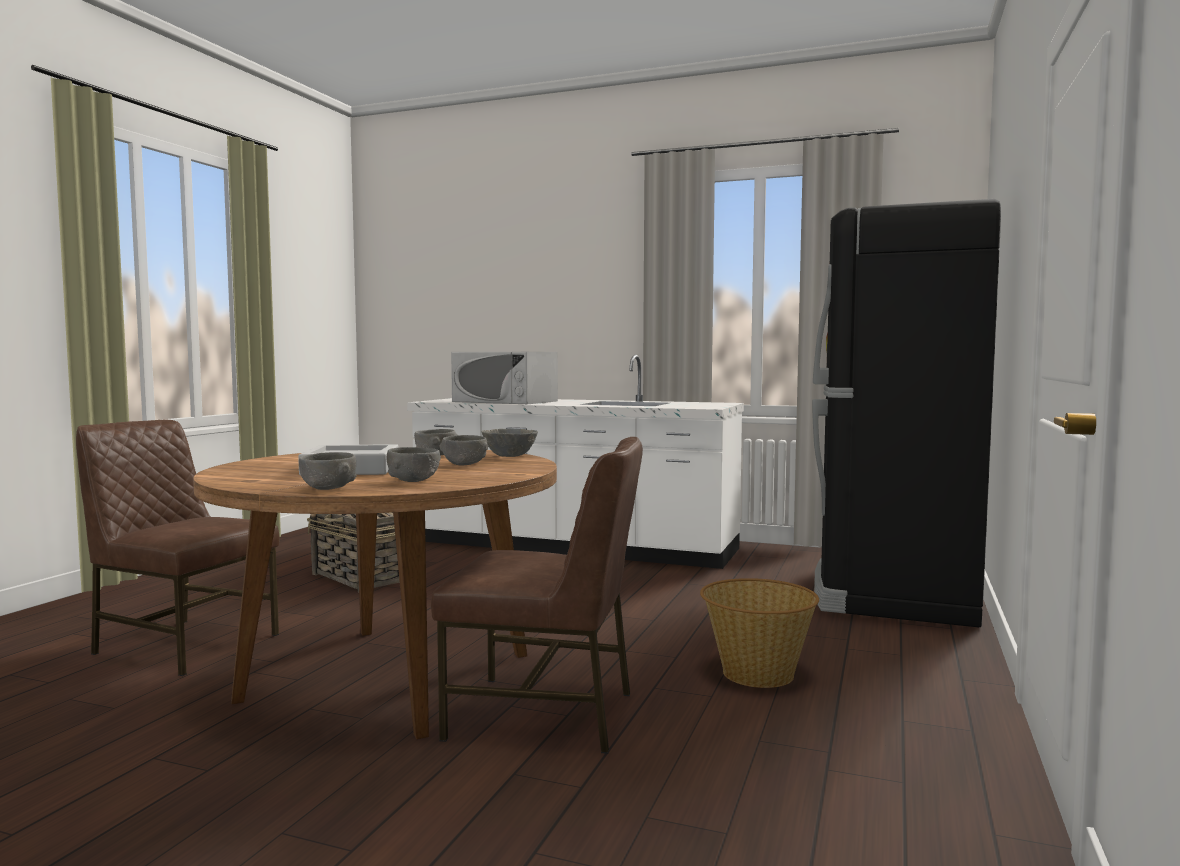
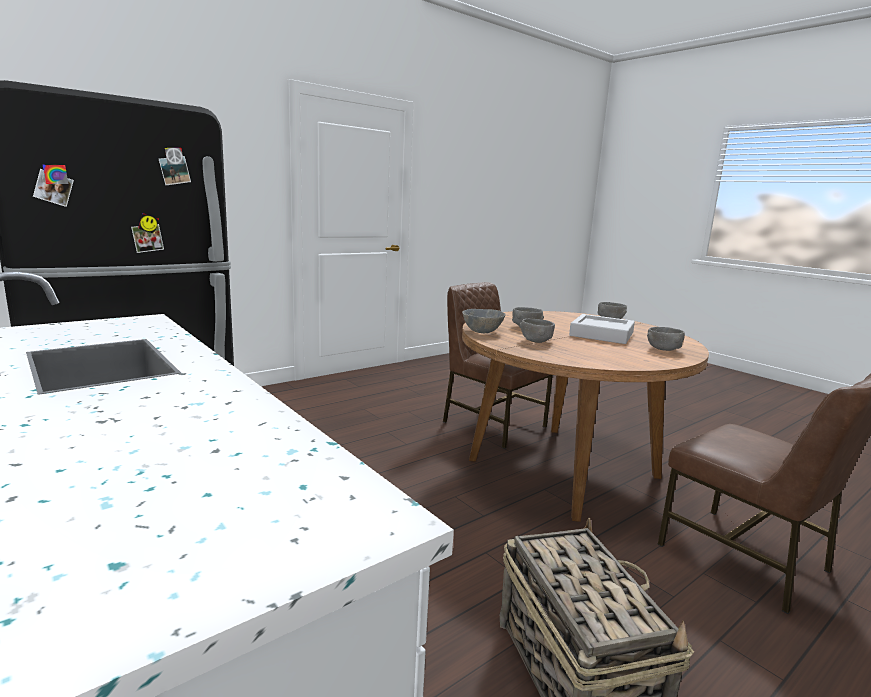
camera: 150 degrees left, 10 degrees up
(413, 481) = (566, 318): grey bowl -> grey bowl (663, 349)
(505, 401) = (204, 444): white microwave -> none
(757, 674) = (368, 413): basket -> none

